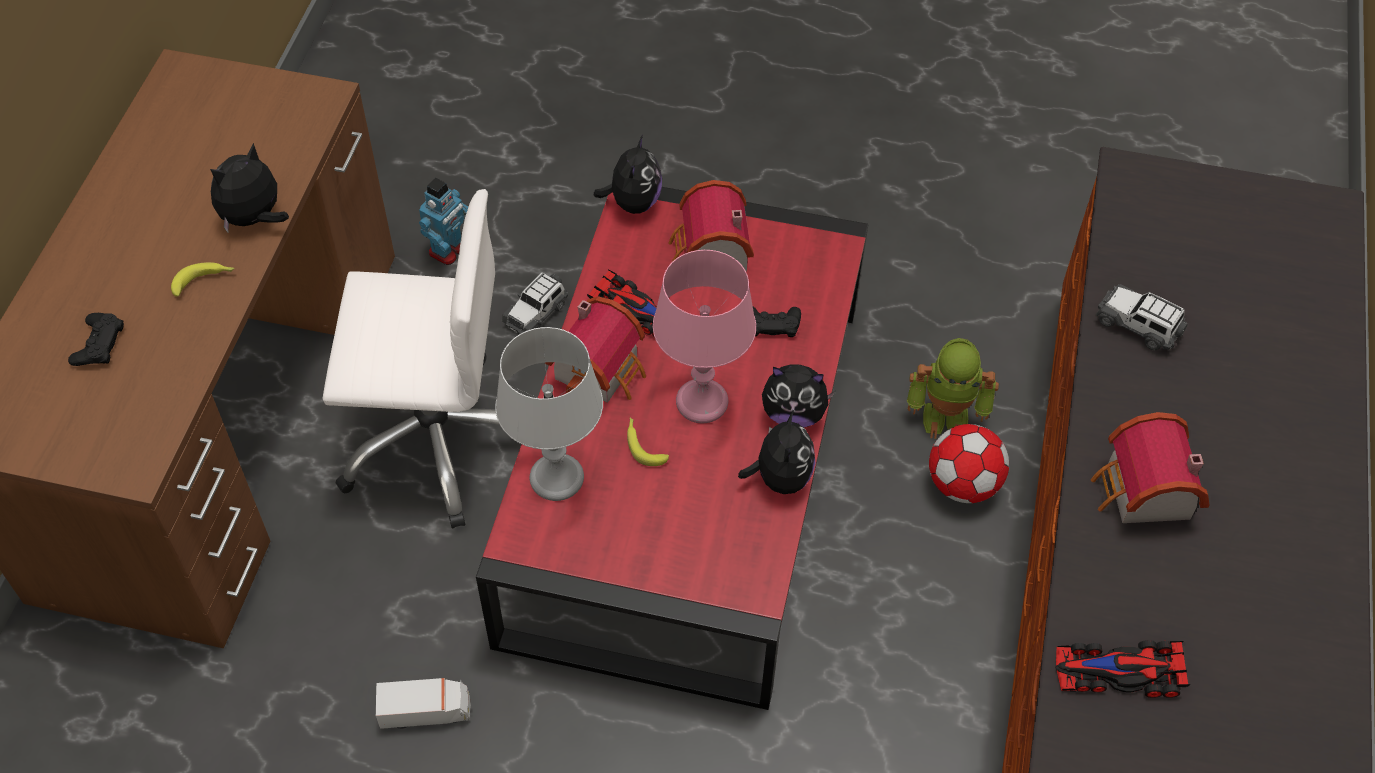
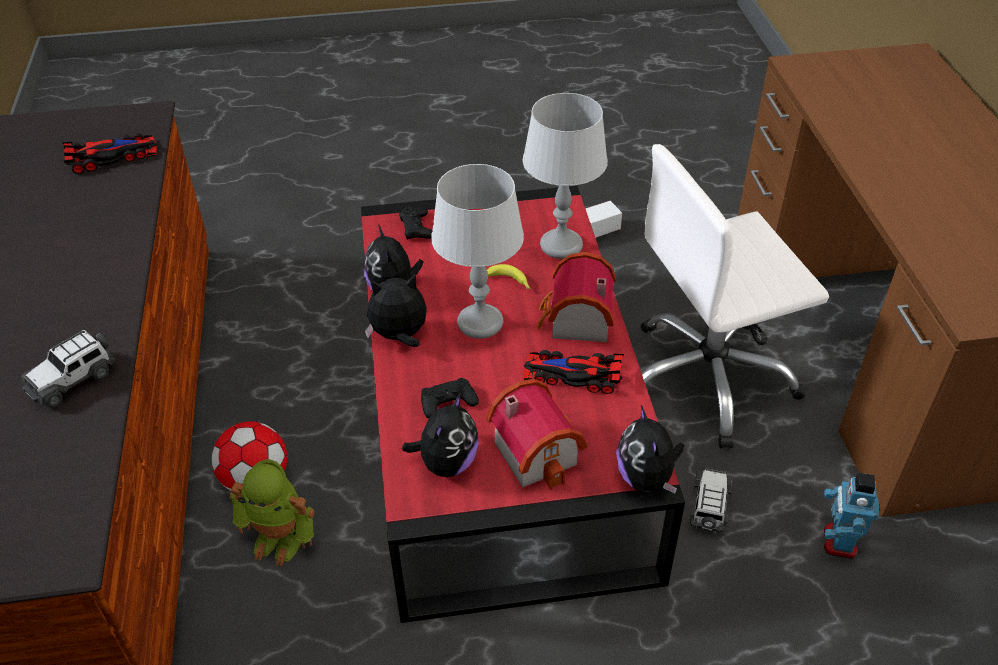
camera: 160 degrees right, 10 degrees down
(98, 344) = (903, 109): black game controller -> black game controller (417, 227)
(204, 281) = (883, 158): banana -> none
(254, 219) = (901, 204): plush toy -> plush toy (447, 463)
(701, 402) = (481, 322): pink table lamp -> grey table lamp
(946, 415) = (281, 538): toy robot -> toy robot turned 150 degrees counterclockwise
(1138, 325) = (72, 379): toy car -> toy car turned 120 degrees clockwise
(1142, 494) = (84, 252): toy house -> none

